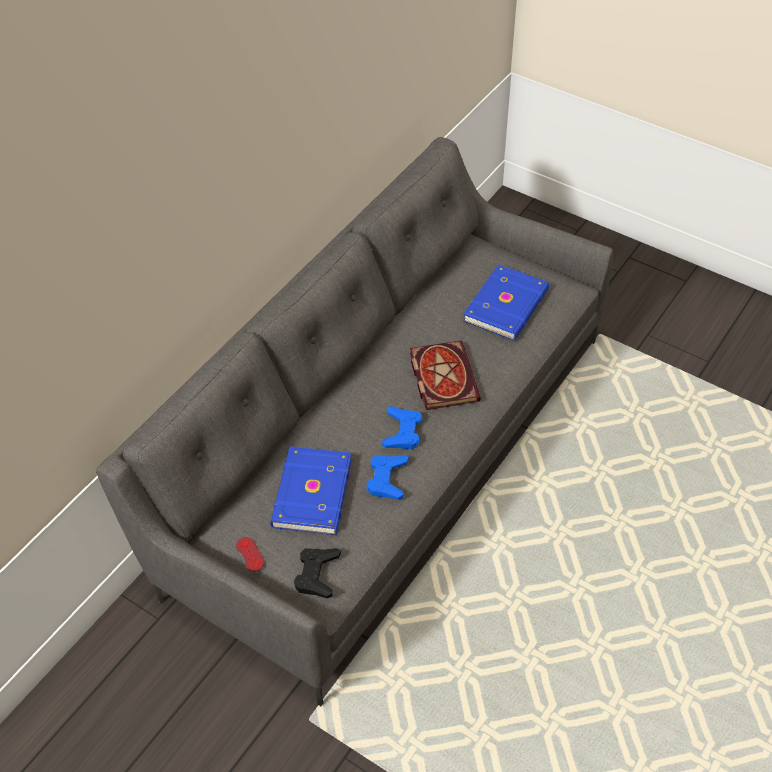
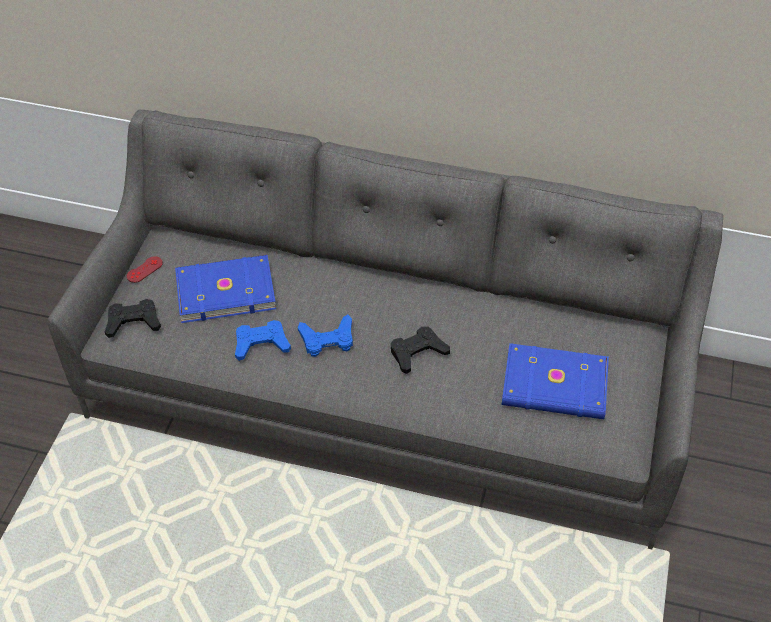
camera: 70 degrees right, 0 degrees up
(441, 376) = (417, 352): book -> black game controller

